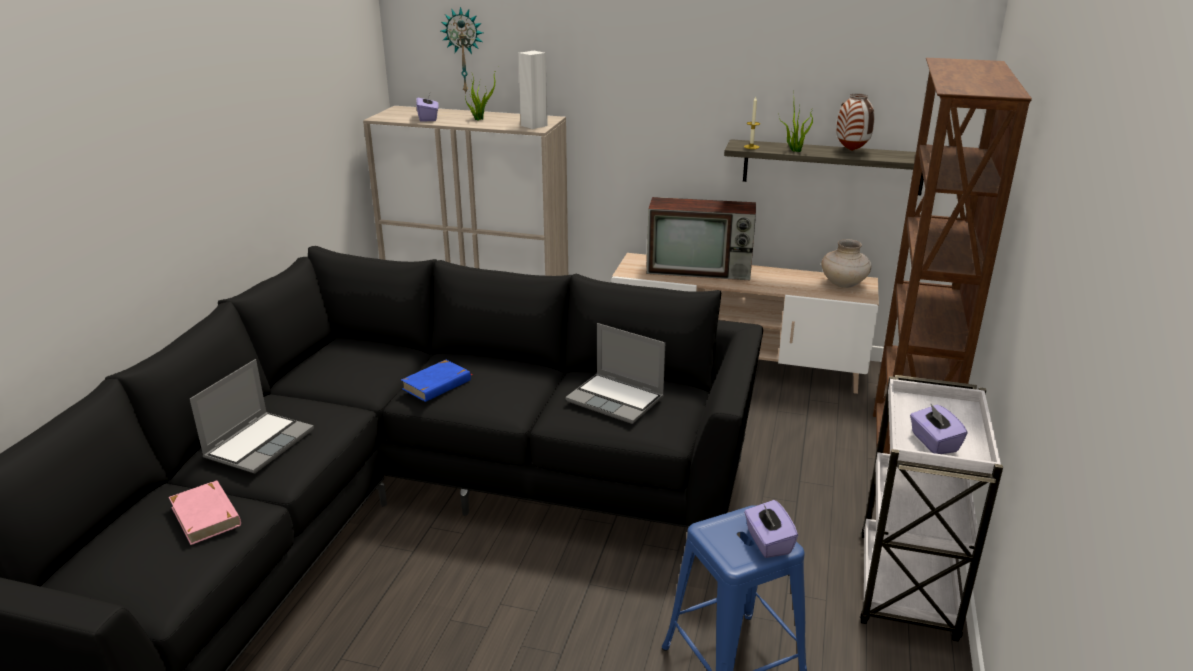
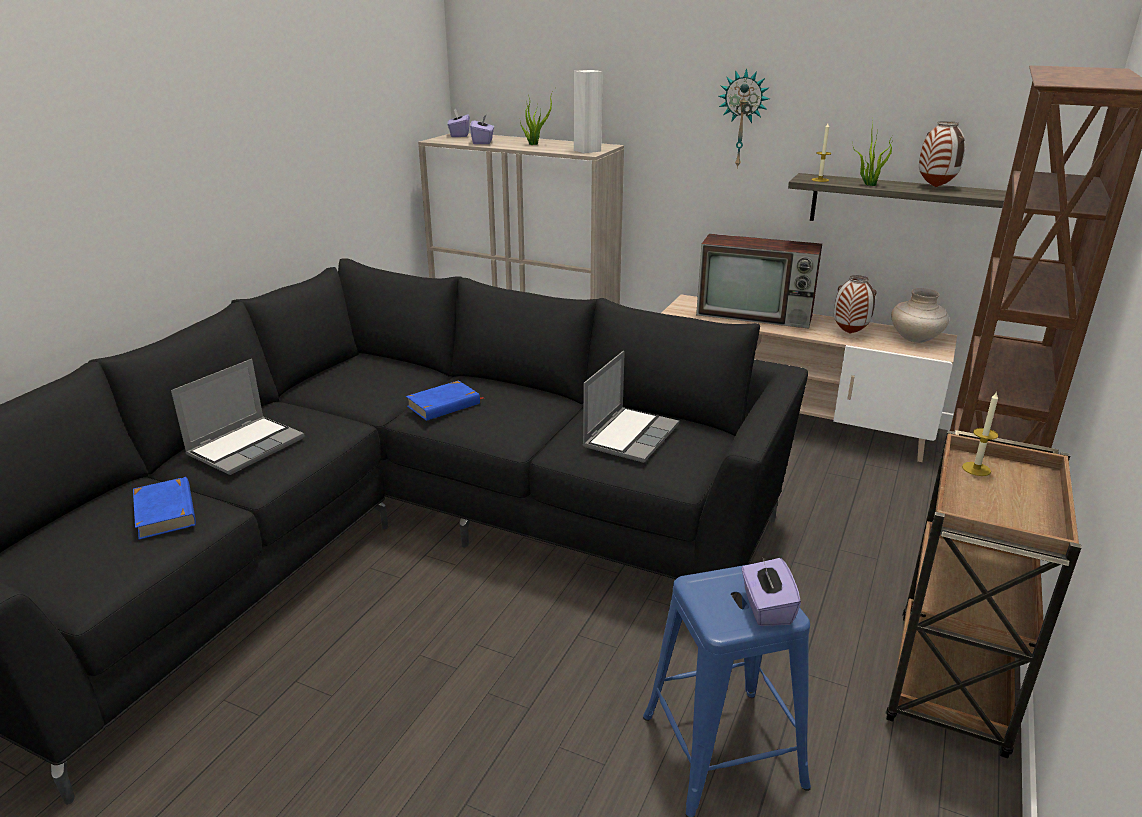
camera: 10 degrees right, 0 degrees up
(206, 516) = (166, 512): pink book -> blue book
(464, 50) = (525, 74): wall clock -> wall clock (742, 119)
(616, 400) = (630, 436): laptop -> laptop turned 105 degrees counterclockwise
(786, 283) = (849, 333): none -> vase
(906, 588) = (949, 685): white cart -> brown cart
(915, 407) = (976, 469): none -> candle
(933, 443) = (993, 511): purple tissue box -> purple tissue box (459, 135)

